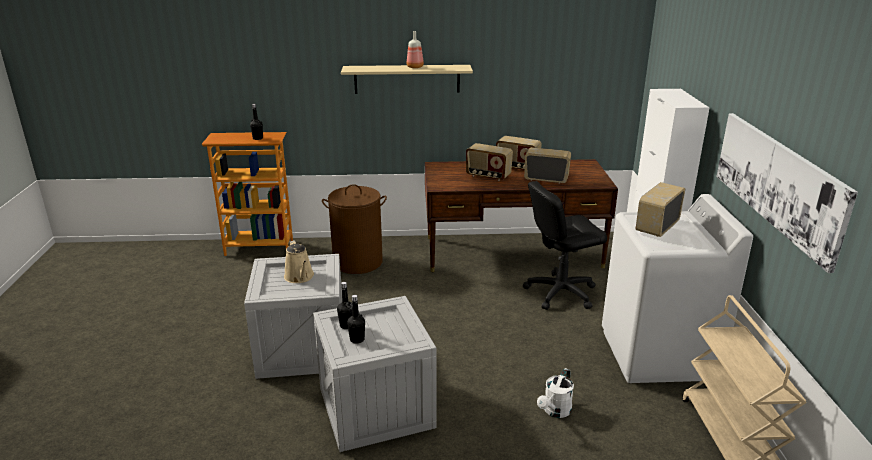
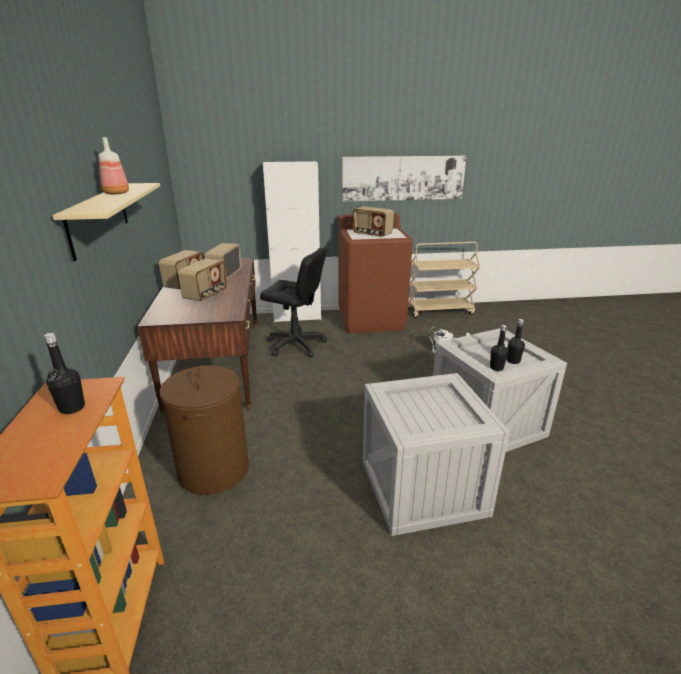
camera: 95 degrees left, 0 degrees up
(300, 277) = (423, 407): beige watering can -> none
(560, 292) = (296, 345): black office chair -> black office chair turned 45 degrees counterclockwise
(658, 354) = (371, 319): white washing machine -> brown washing machine

